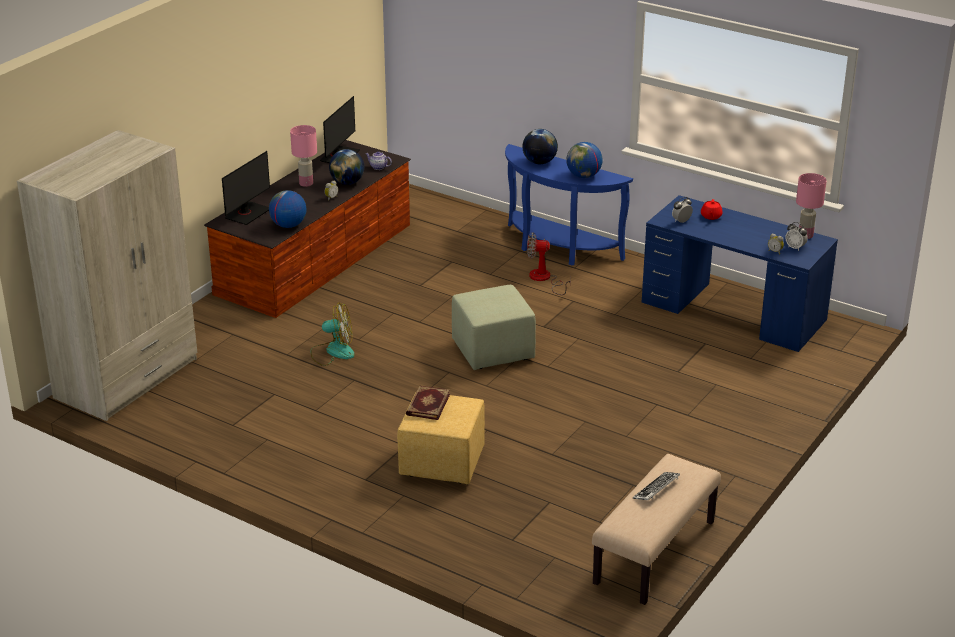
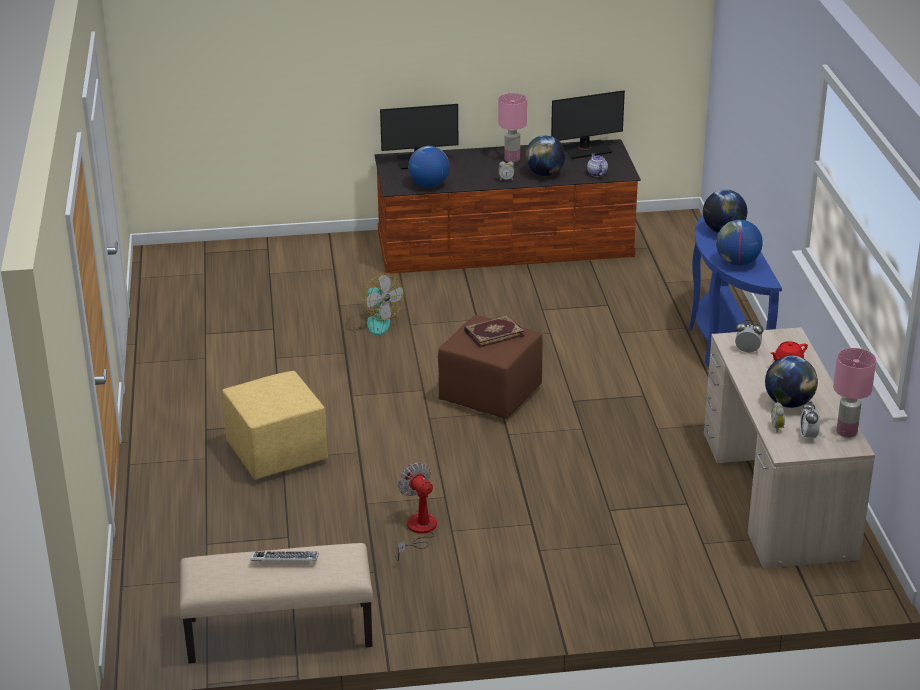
camera: 50 degrees right, 0 degrees up
(128, 378) = (209, 260): beige wardrobe -> none
(427, 404) = (274, 383): book -> book (493, 333)
(493, 350) = (491, 395): green ottoman -> brown ottoman
(544, 279) = (657, 363): fan -> fan (418, 531)
(733, 311) = (776, 493): blue desk -> beige desk
(754, 236) = (789, 403): none -> globe

